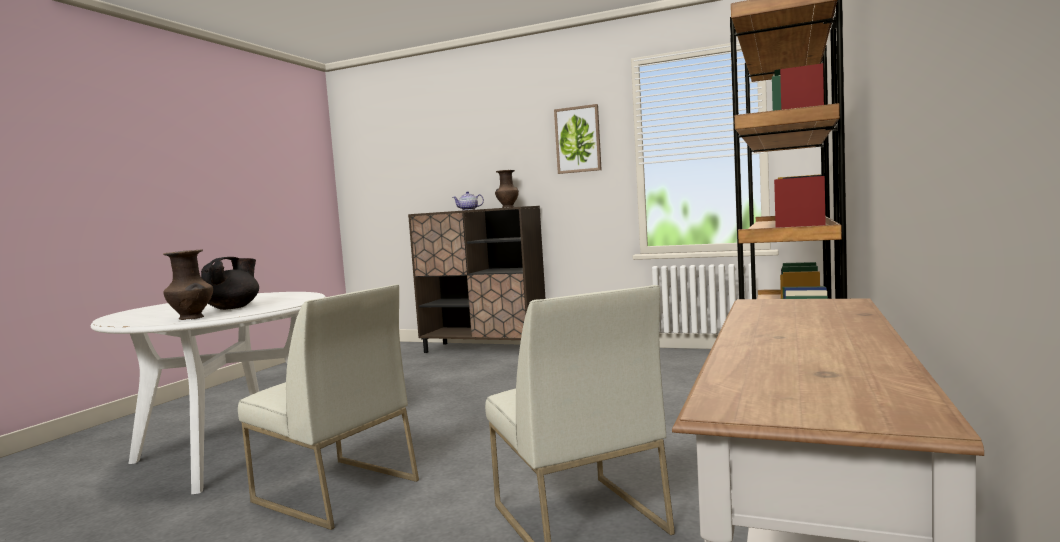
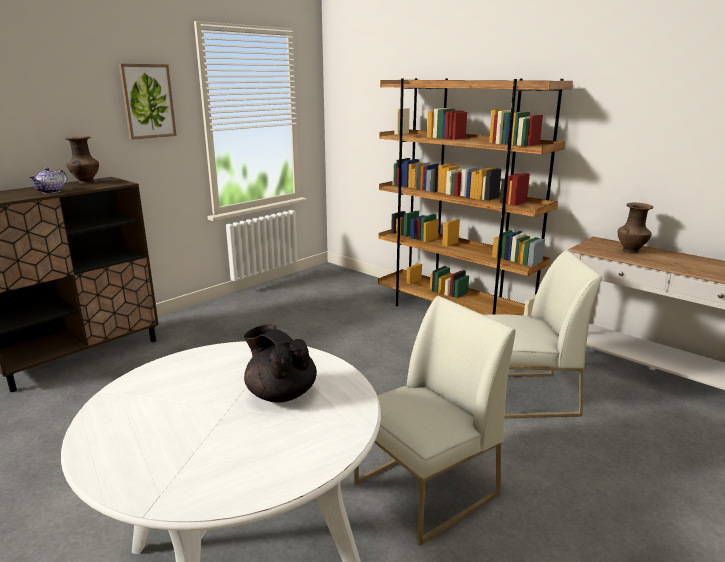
camera: 70 degrees left, 15 degrees up
(192, 318) = (344, 417): brown vase -> brown vase (631, 251)

